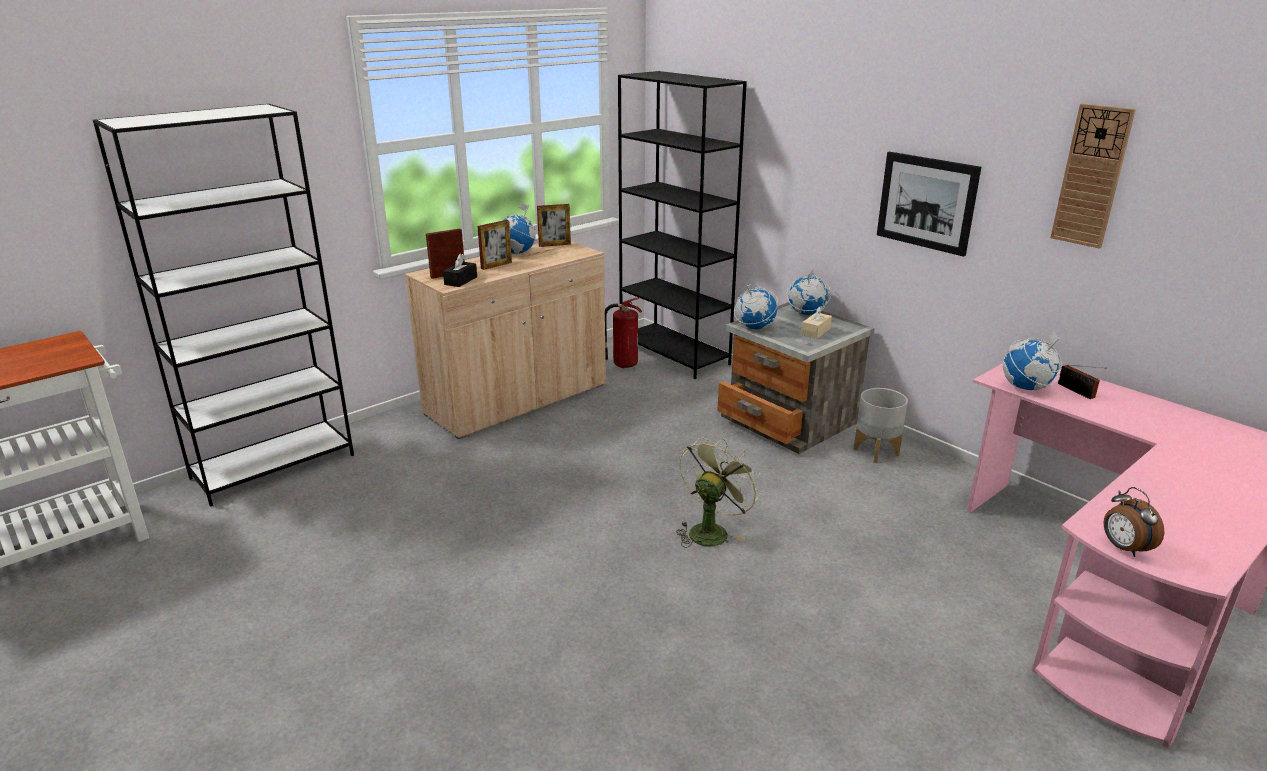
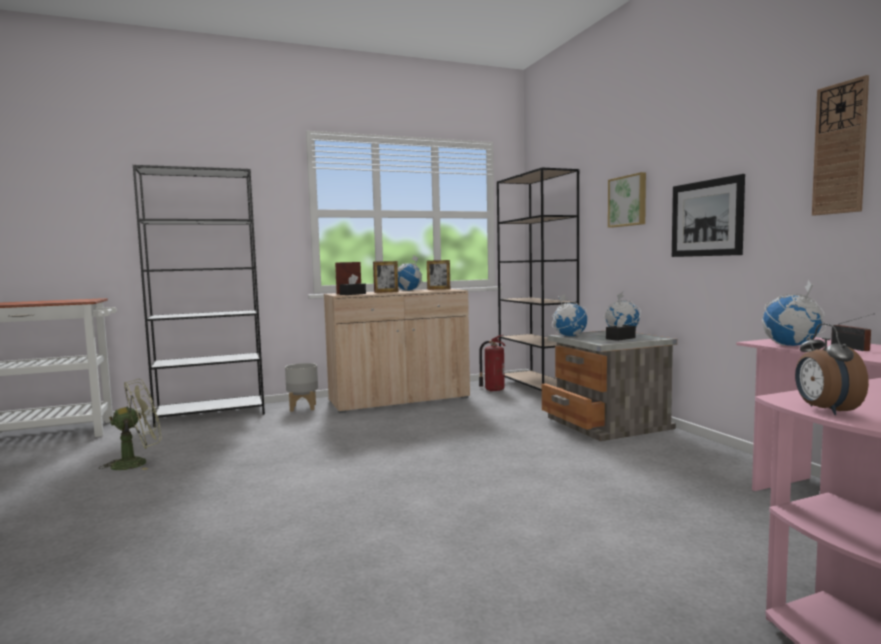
camera: 20 degrees right, 20 degrees down
(675, 354) = (537, 388): black bookcase -> beige bookcase
(711, 530) = (483, 474): green fan -> green fan (137, 463)
(815, 332) = (620, 338): beige tissue box -> black tissue box
(820, 148) = (628, 201): none -> picture
(876, 451) = (677, 446): grey planter -> grey planter (303, 408)

